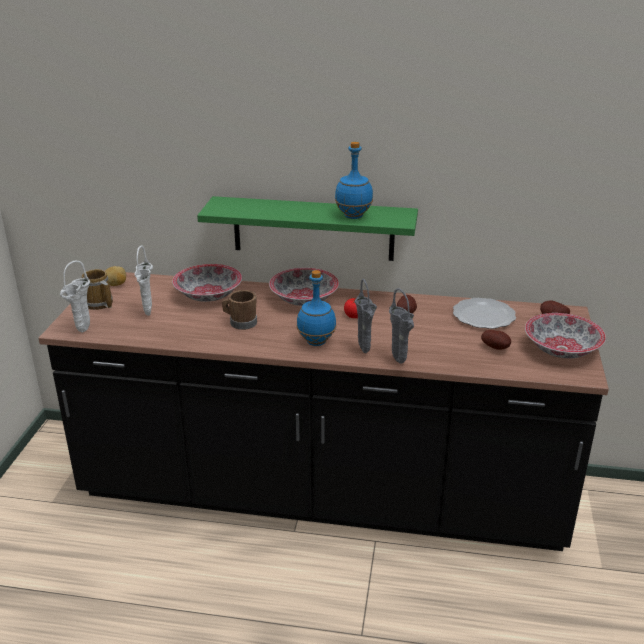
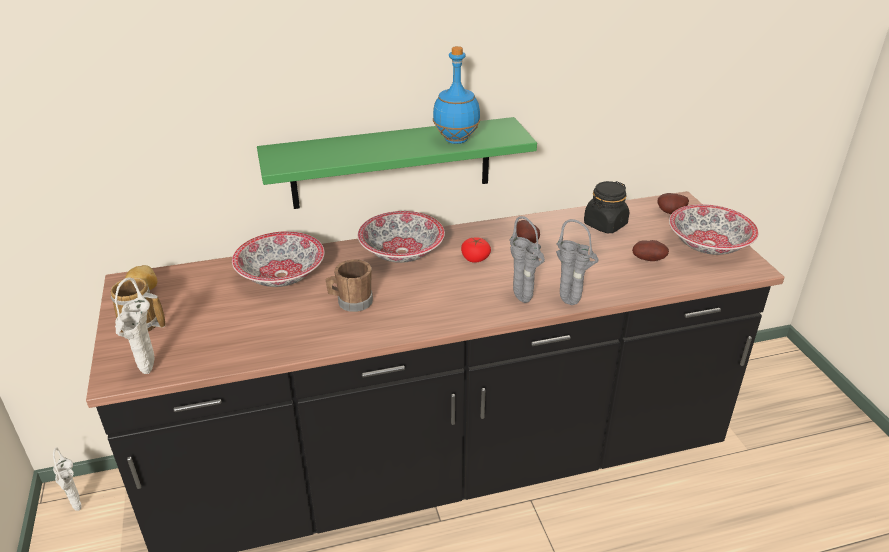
camera: 25 degrees left, 5 degrees up
(148, 315) = (223, 323): white vase -> white vase (78, 509)
(317, 342) = (461, 303): blue bottle -> none
(484, 315) = (605, 225): plate -> black jar

